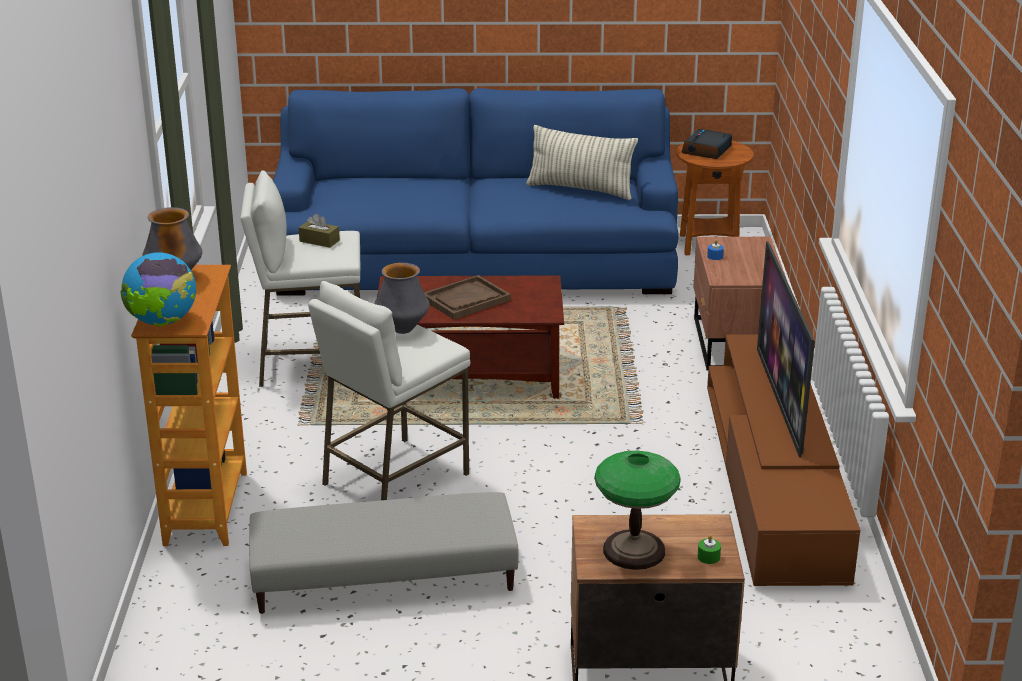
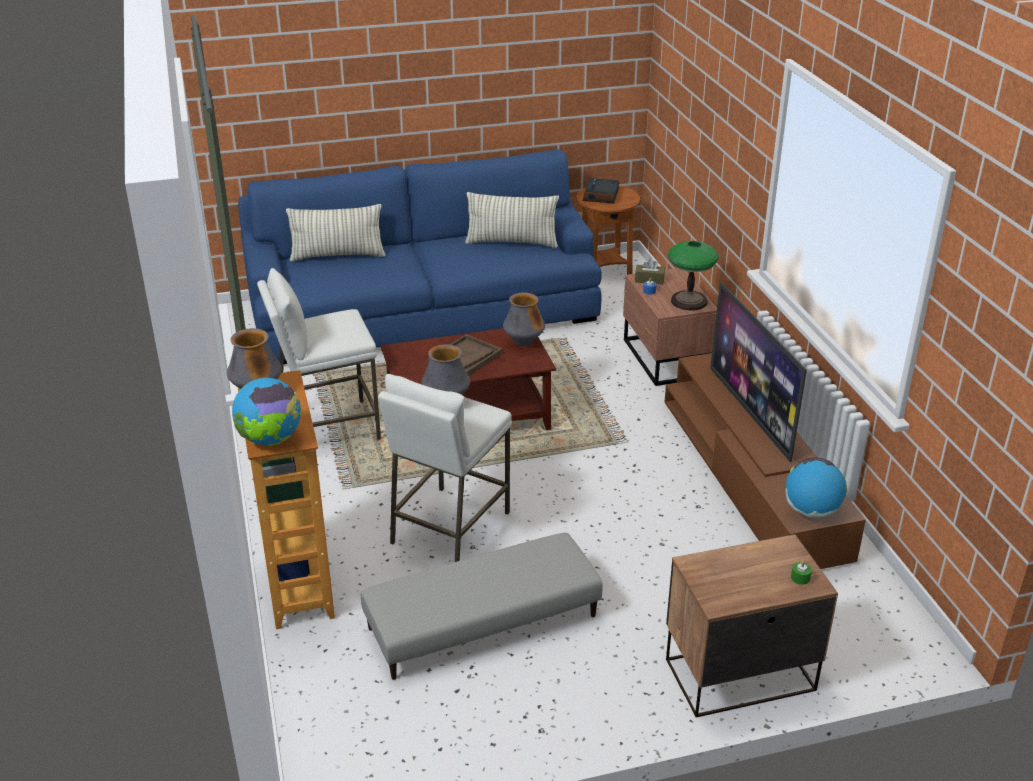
camera: 15 degrees left, 5 degrees up
(319, 241) = (329, 323): brown tissue box -> brown tissue box (649, 280)
(377, 182) = (338, 255): none -> pillow
(541, 292) = (523, 343): none -> vase
(633, 551) = (738, 583): table lamp -> table lamp (688, 301)
(798, 511) = (811, 511): none -> globe

